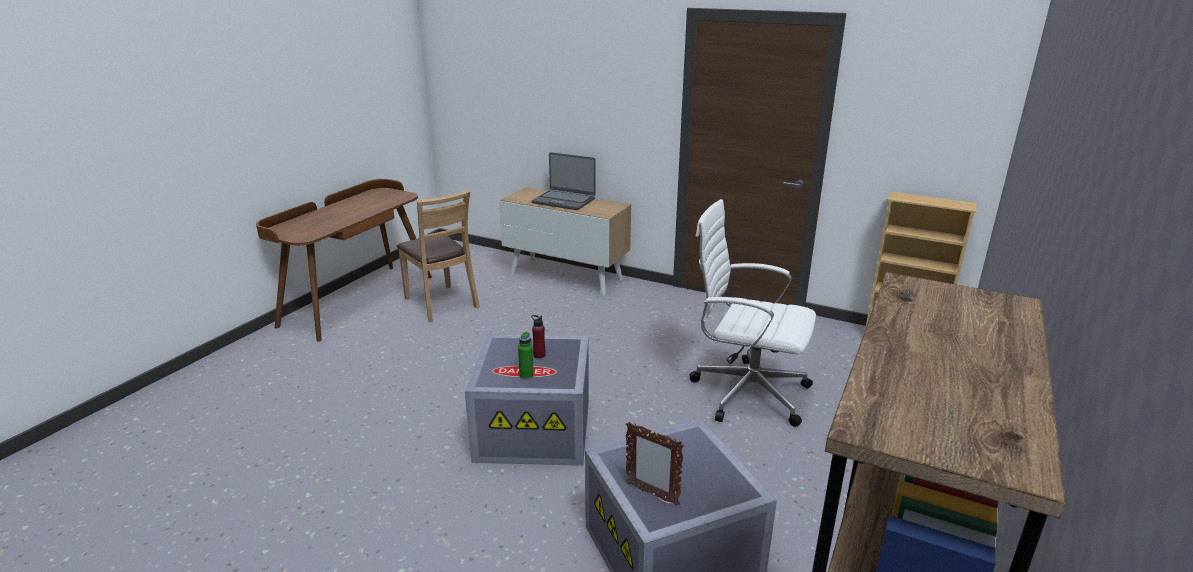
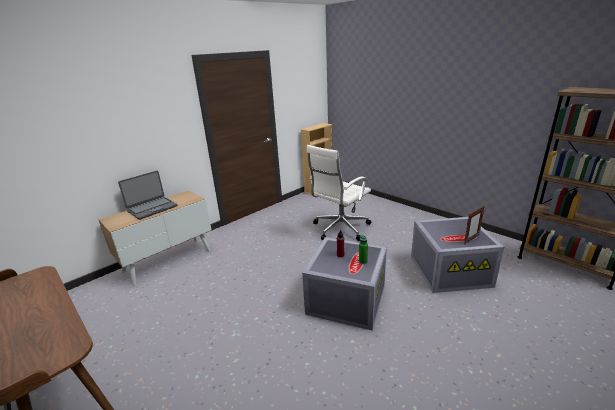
camera: 70 degrees left, 0 degrees up
(441, 303) = (142, 329): brown chair -> none

